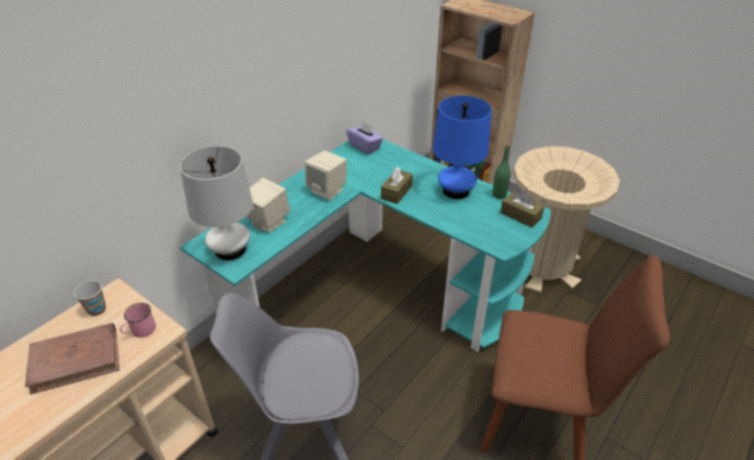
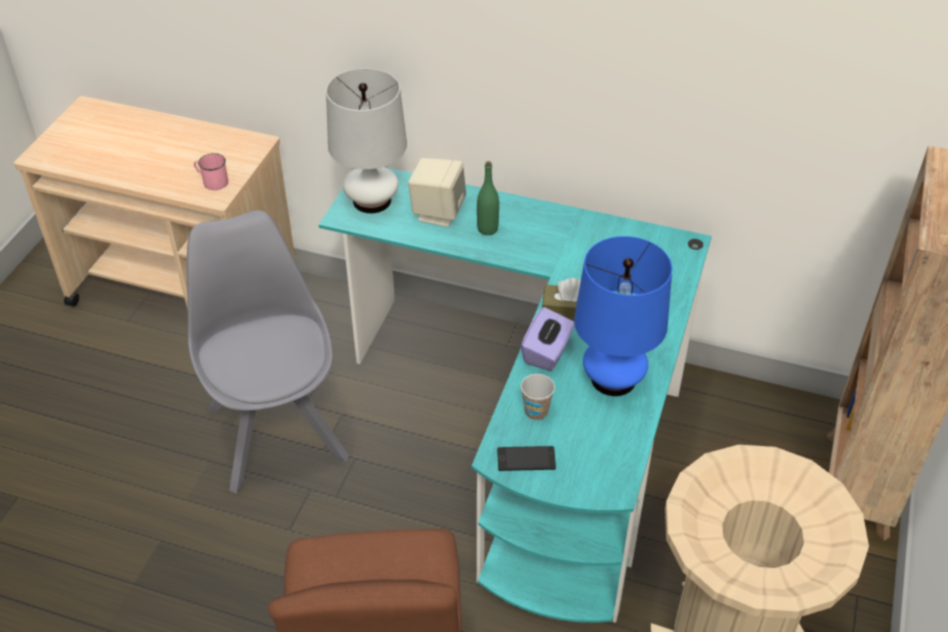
camera: 70 degrees right, 5 degrees up
(76, 360) = (165, 159): brown book -> none
(97, 310) = (230, 143): cup -> cup (536, 412)
(327, 190) = (533, 244): beige speaker -> none
(365, 147) = (665, 250): purple tissue box -> purple tissue box (547, 352)
(499, 195) = (633, 434): green bottle -> green bottle (487, 229)
(505, 237) = (526, 459): none -> phone
(520, 215) = (591, 470): brown tissue box -> none

